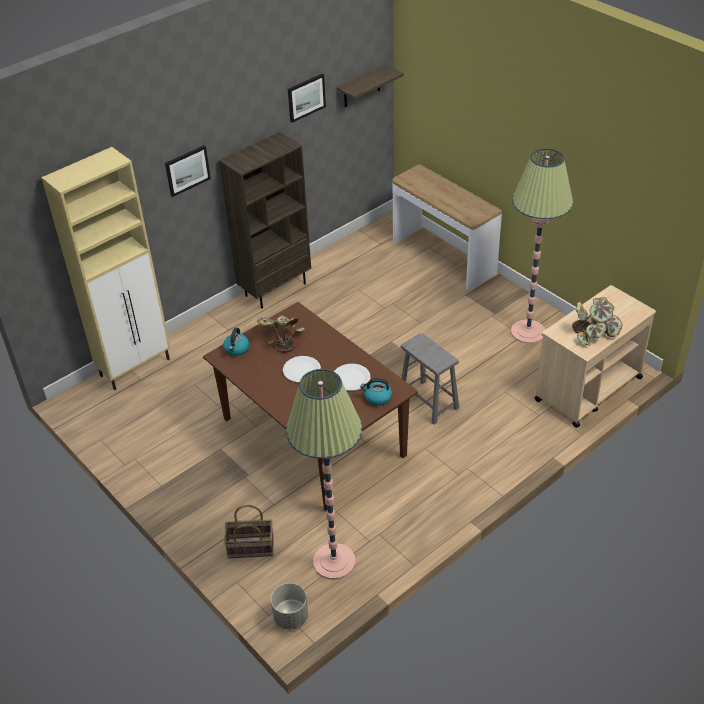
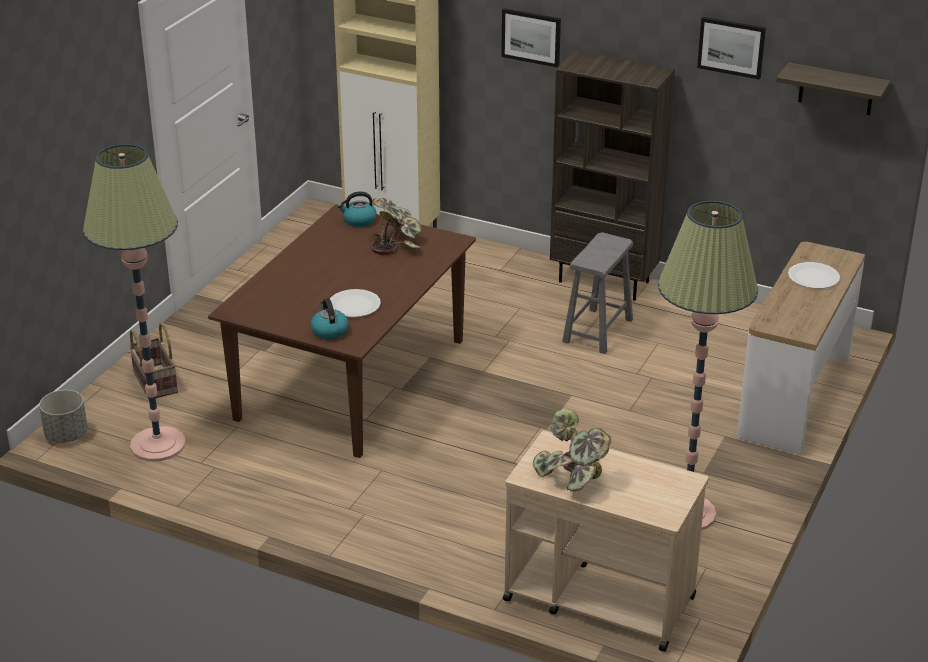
camera: 65 degrees right, 10 degrees down
(301, 370) = (348, 269): white plate -> white plate (813, 277)
(428, 402) = (471, 453): grey stool -> grey stool (598, 331)

